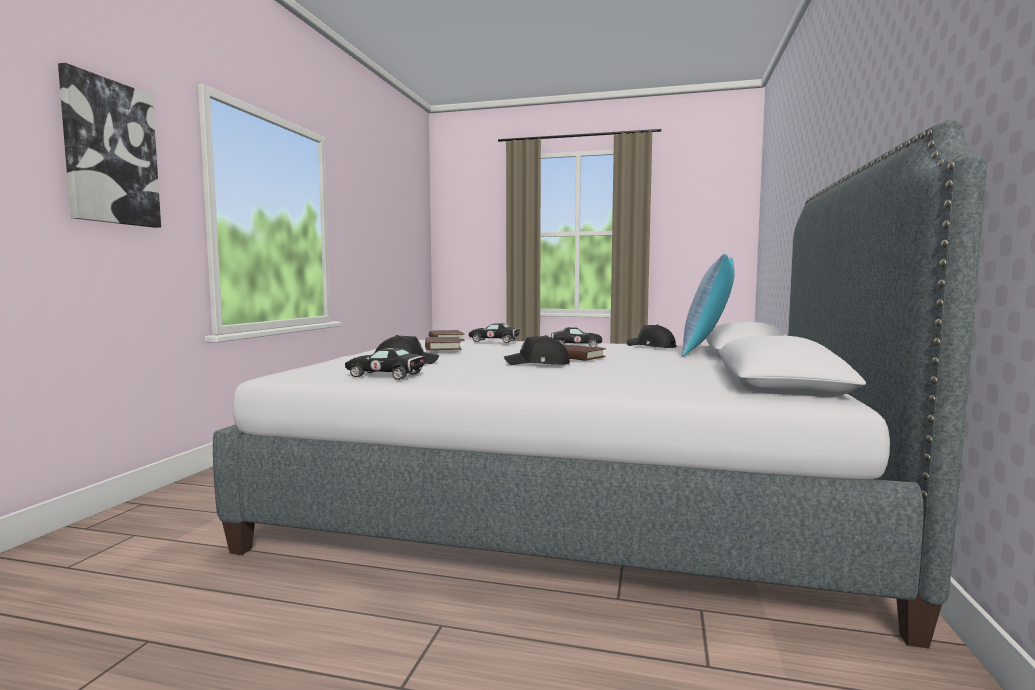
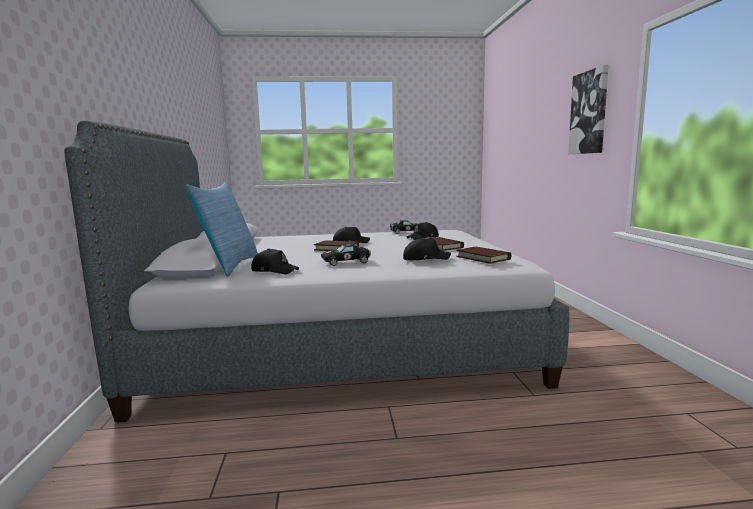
camera: 160 degrees right, 5 degrees up
(496, 341) = (425, 258): black toy car -> black cap

